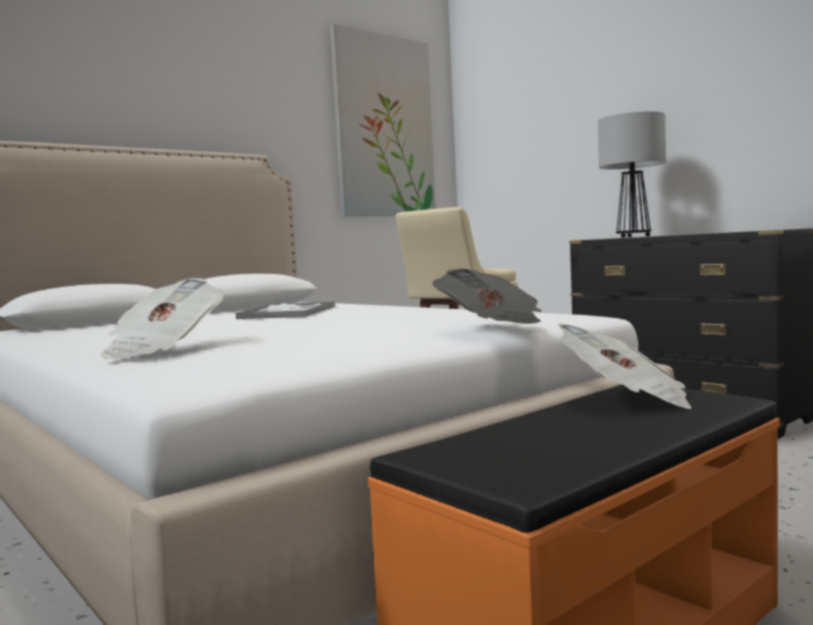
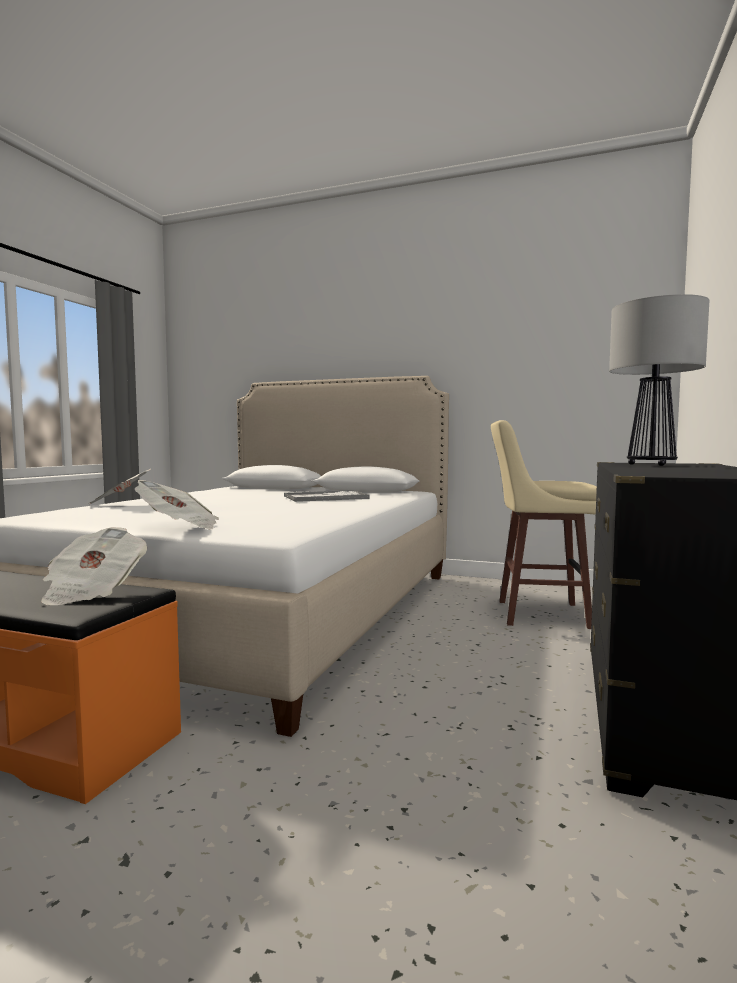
camera: 60 degrees right, 0 degrees up
(384, 126) = (572, 334): picture -> none

